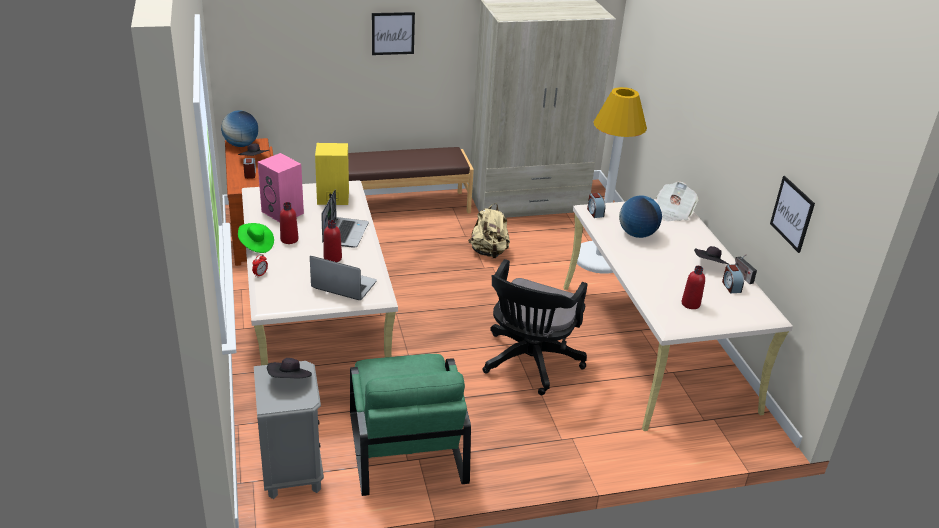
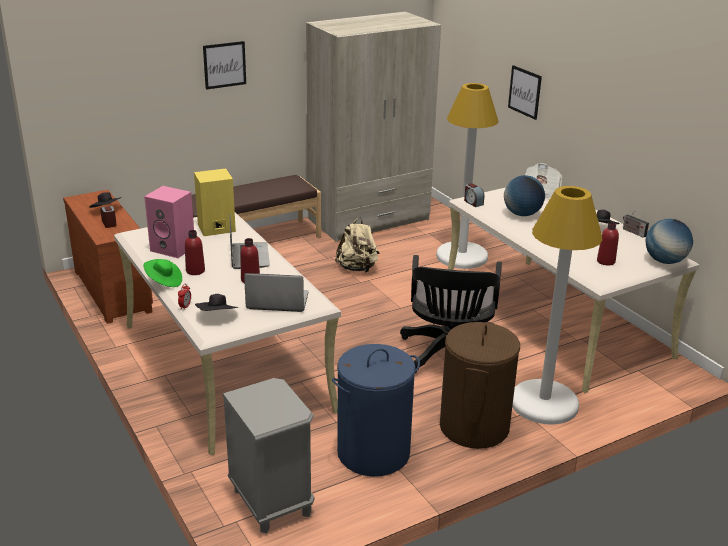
camera: 15 degrees left, 5 degrees down
(241, 145) = (83, 199): globe -> globe (665, 261)
(290, 380) = (269, 398): black hat -> black hat (217, 316)
(406, 445) = (373, 453): green armchair -> blue laundry basket
(514, 441) = (474, 427): none -> brown laundry basket
(596, 432) = (544, 403): none -> white floor lamp
(731, 286) = (629, 242): alarm clock -> none
(792, 213) = (678, 161): picture -> picture (524, 92)

